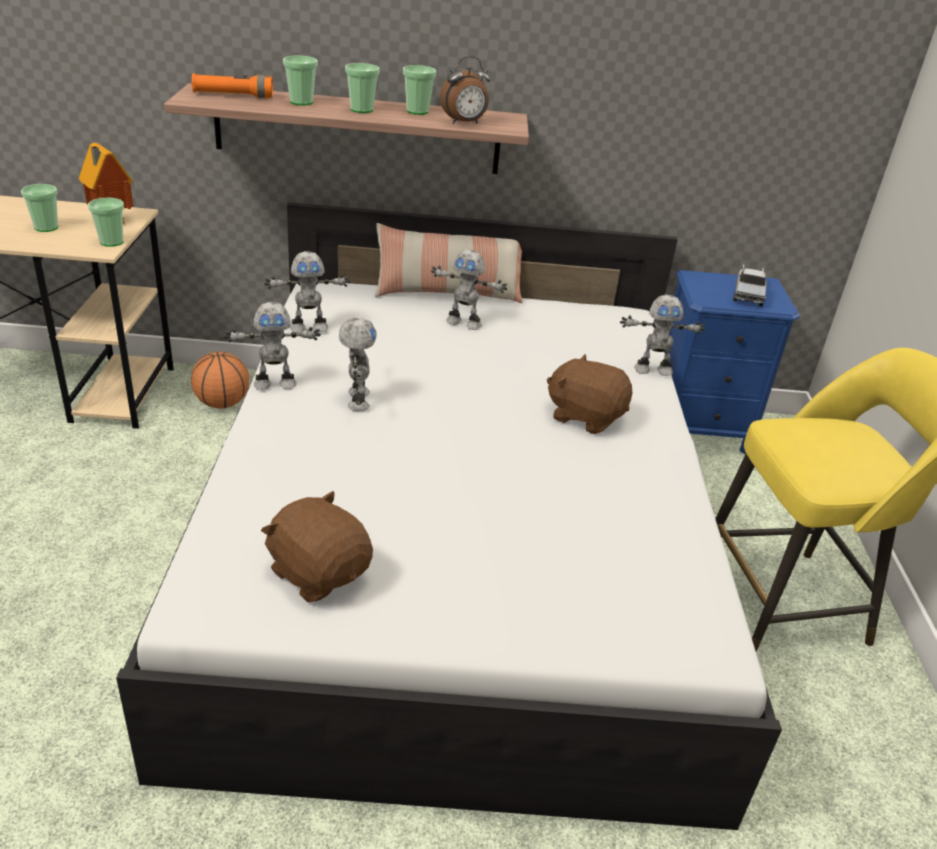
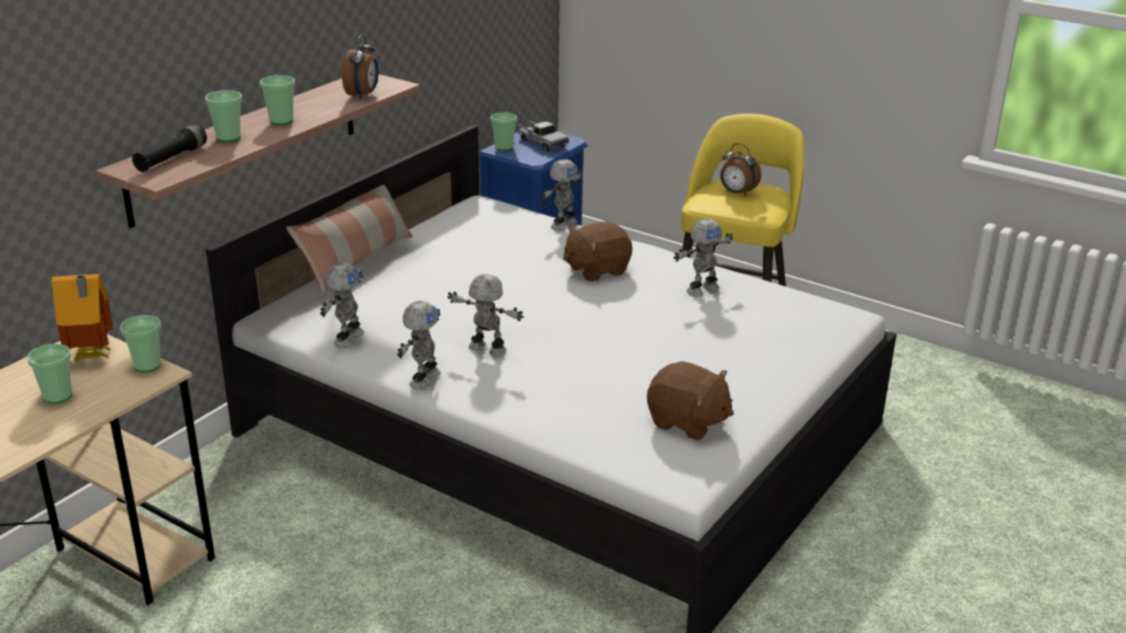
camera: 55 degrees left, 5 degrees down
(222, 403) = (230, 493): basketball -> none
(233, 96) = (171, 159): orange flashlight -> black flashlight
(319, 572) = (687, 422): brown plush toy -> brown plush toy turned 135 degrees counterclockwise
(417, 111) = (311, 103): cup -> cup (504, 147)
(464, 323) = (416, 270): toy robot -> toy robot (701, 289)
(840, 443) = (737, 193): none -> alarm clock

